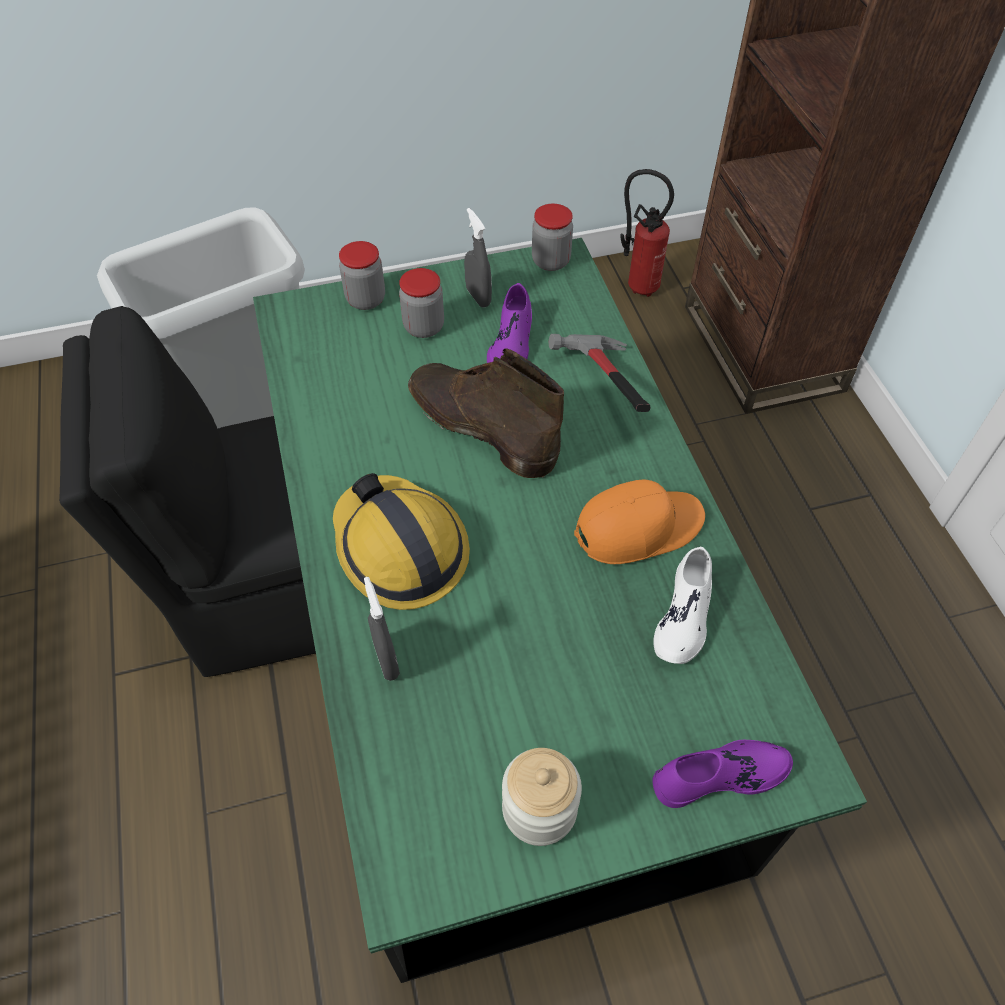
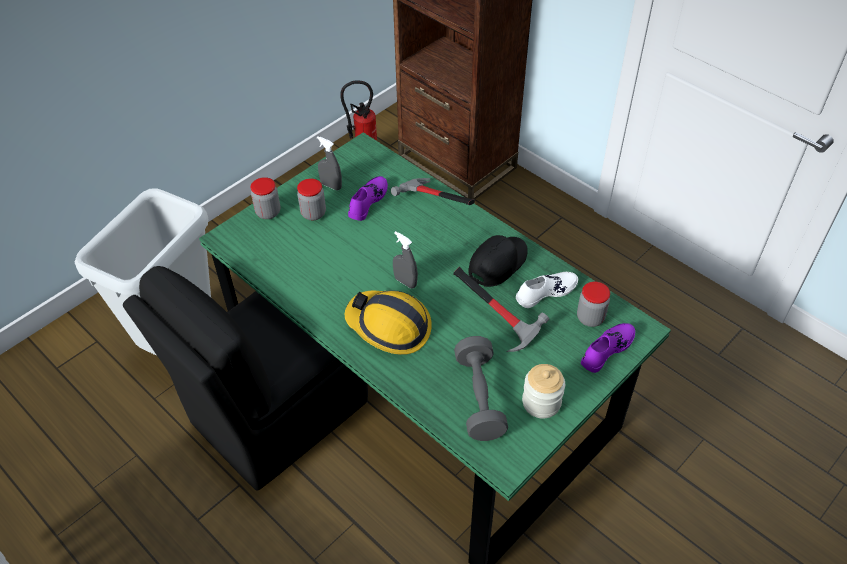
camera: 30 degrees left, 5 degrees down
(386, 660) = (423, 378): grey spray bottle -> grey spray bottle (405, 282)
(446, 742) = (479, 398): none -> grey dumbbell
(481, 426) = (384, 250): brown boot -> none
(511, 342) = (367, 201): purple shoe -> purple shoe turned 135 degrees counterclockwise
(551, 261) = (356, 151): jar -> jar (590, 318)
(576, 627) = (501, 320): none -> hammer
(638, 528) = (497, 263): orange cap -> black cap
(684, 615) = (546, 292): white shoe -> white shoe turned 105 degrees counterclockwise

